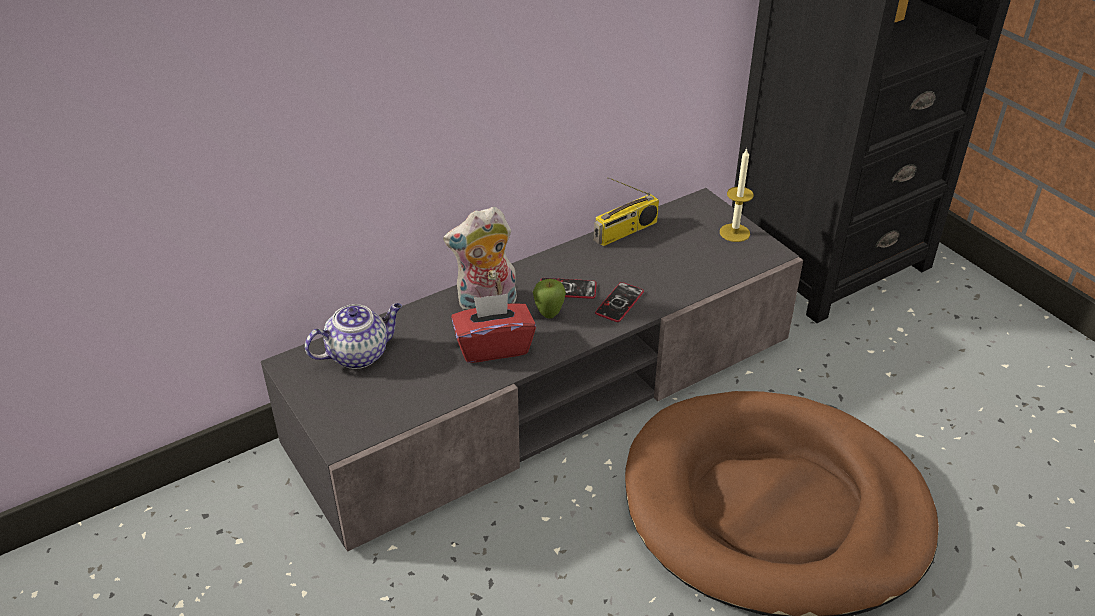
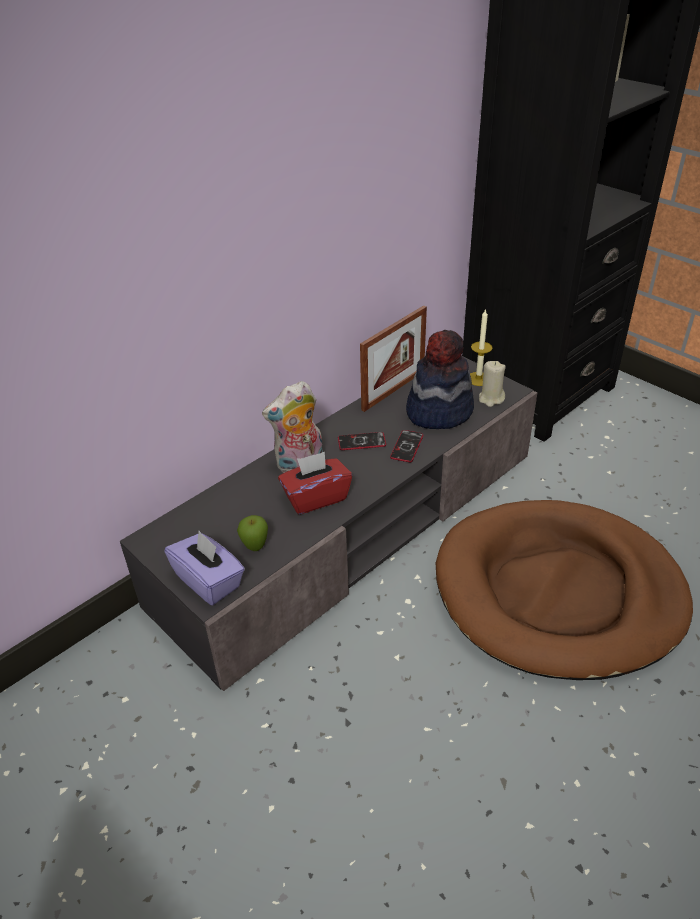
camera: 10 degrees left, 0 degrees up
(346, 422) = (209, 581): none -> purple tissue box
(359, 354) = (204, 521): teapot -> none
(549, 315) = (353, 465): apple -> apple (255, 547)
(625, 232) = (393, 390): radio -> picture frame
(672, 265) = (438, 411): none -> hat
(742, 259) = (491, 399): none -> beige candle

